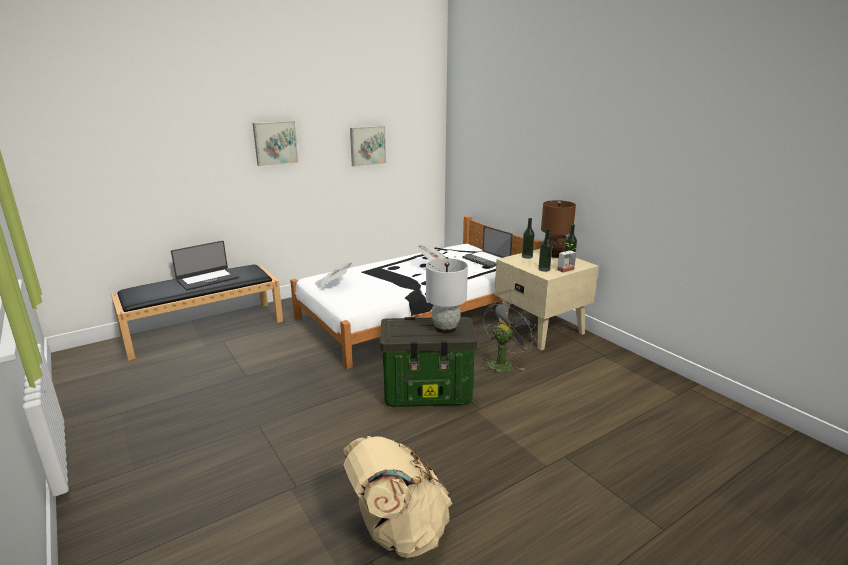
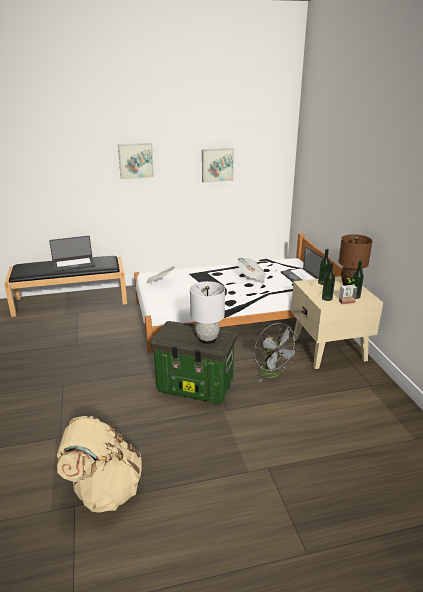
camera: 20 degrees right, 5 degrees up
(503, 363) = (273, 374): grey fan -> grey fan turned 90 degrees clockwise

